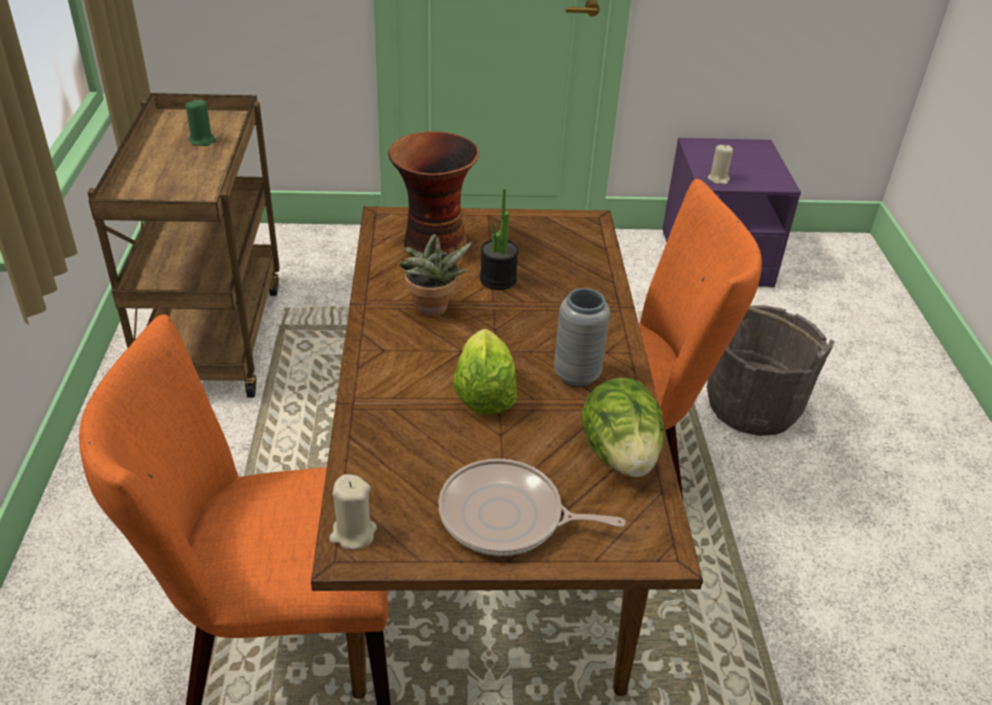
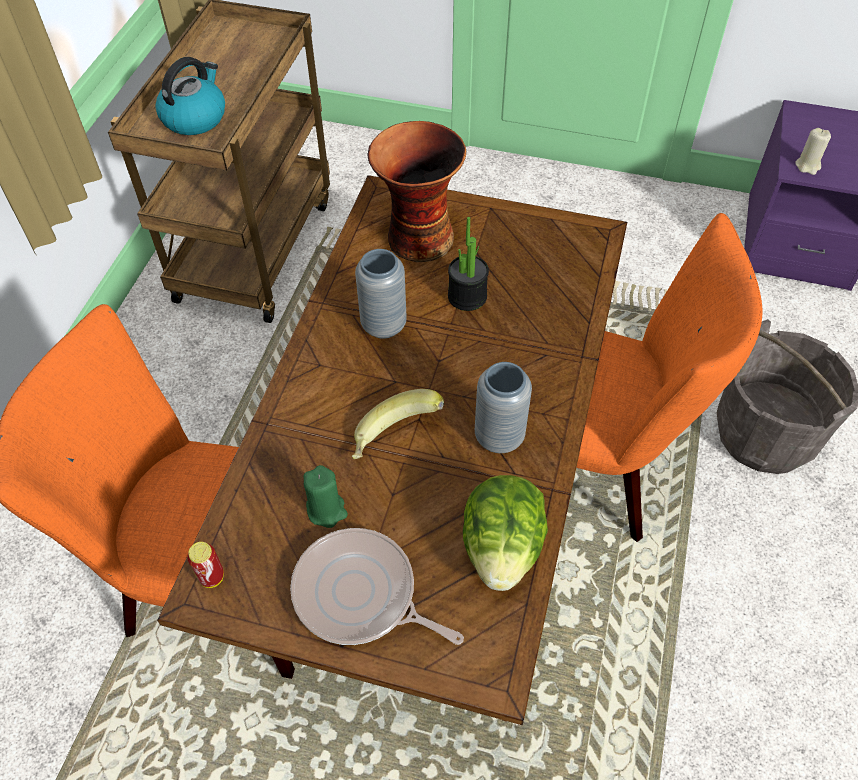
camera: 20 degrees right, 15 degrees up
(170, 185) = (195, 117): none -> kettle
(202, 140) = (244, 63): green candle -> green candle (326, 510)
(353, 533) = (211, 577): beige candle -> can
(431, 311) = (383, 325): potted plant -> grey vase
(484, 393) = (396, 440): lettuce -> banana

